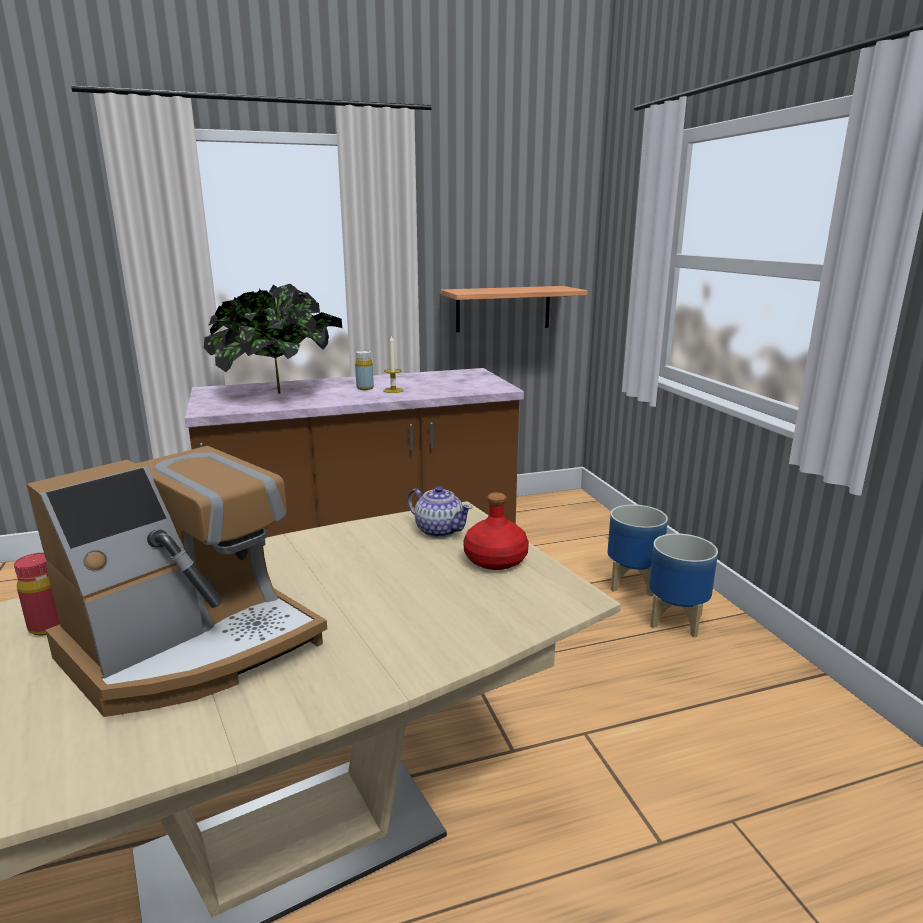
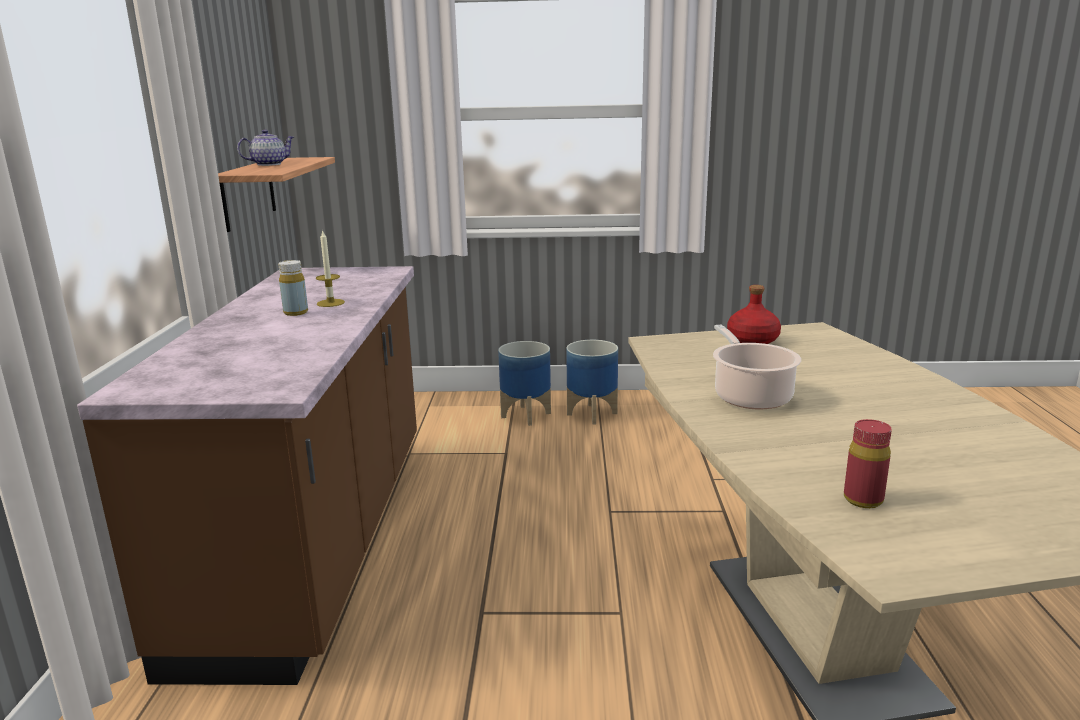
camera: 70 degrees left, 0 degrees up
(193, 647) = (892, 435): coffee machine -> none
(281, 394) = (250, 350): potted plant -> none
(304, 567) = (750, 396): none -> cooking pot
(439, 530) = (690, 350): teapot -> teapot (268, 164)

